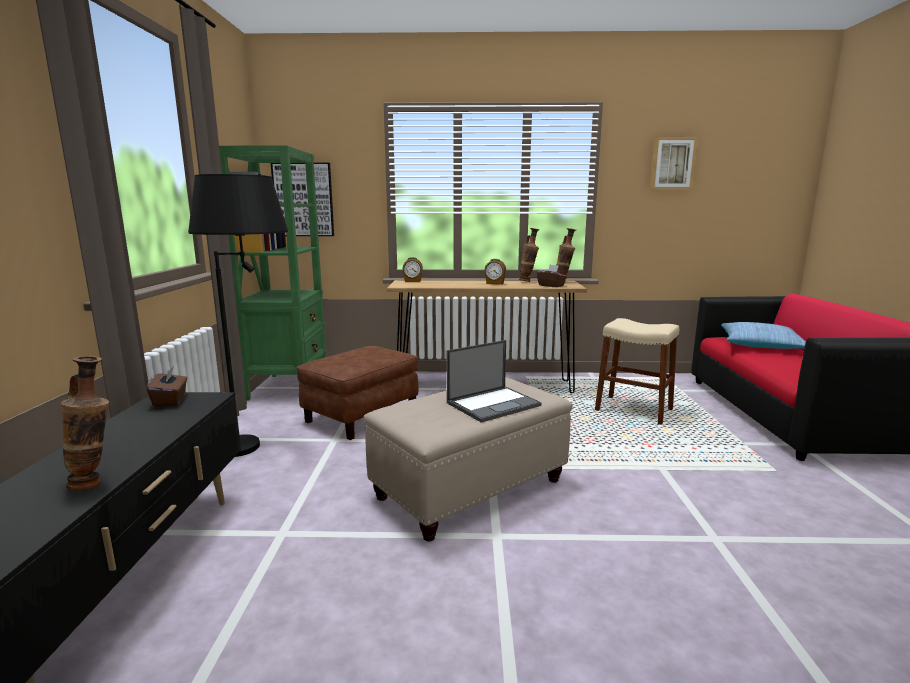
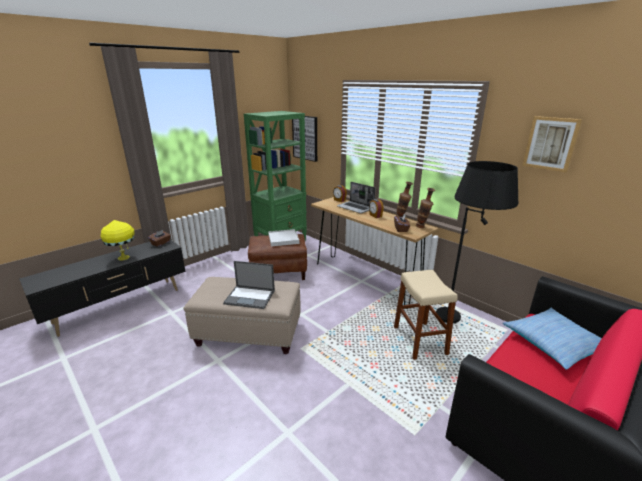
camera: 45 degrees right, 10 degrees up
(95, 483) = (91, 271): vase -> none
(135, 440) = (123, 258): none -> yellow table lamp
(261, 447) = (223, 270): black floor lamp -> black floor lamp (461, 321)
(365, 353) = (283, 239): none -> white tray
(454, 282) = (356, 208): none -> laptop

